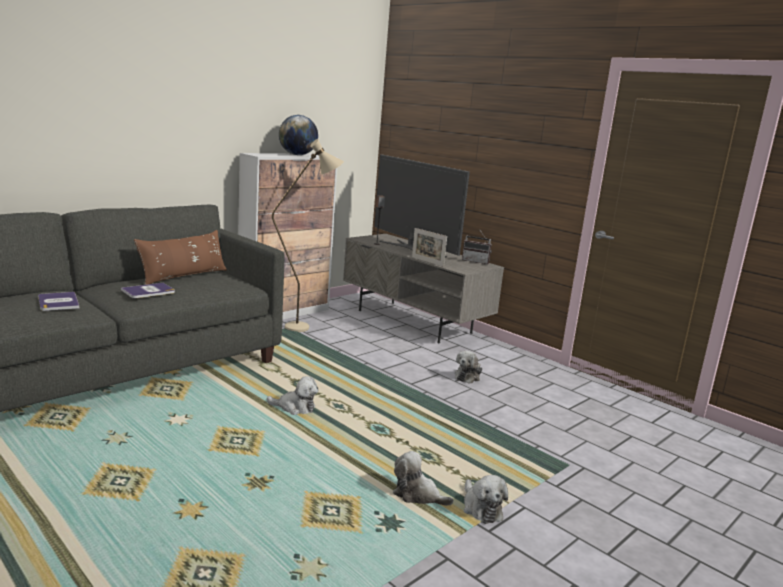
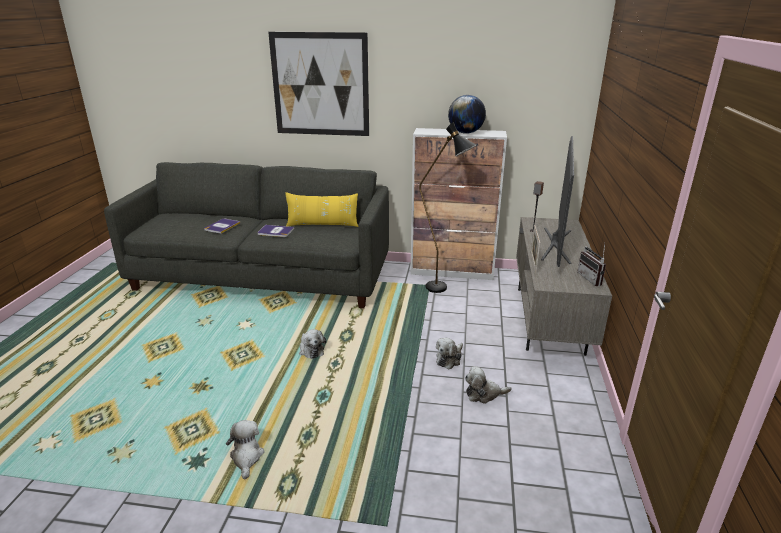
camera: 55 degrees right, 10 degrees up
(127, 99) = (320, 85): none -> picture
(183, 276) = (322, 225): brown pillow -> yellow pillow
(306, 327) = (443, 290): beige floor lamp -> black floor lamp
(481, 508) = (257, 498): plush toy -> plush toy (449, 359)

